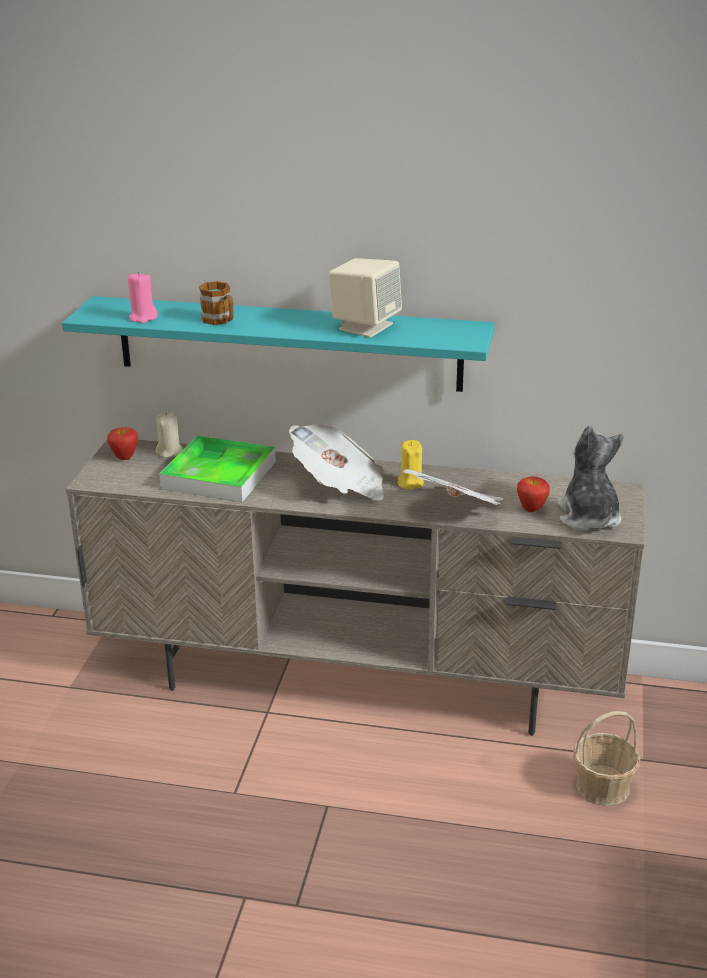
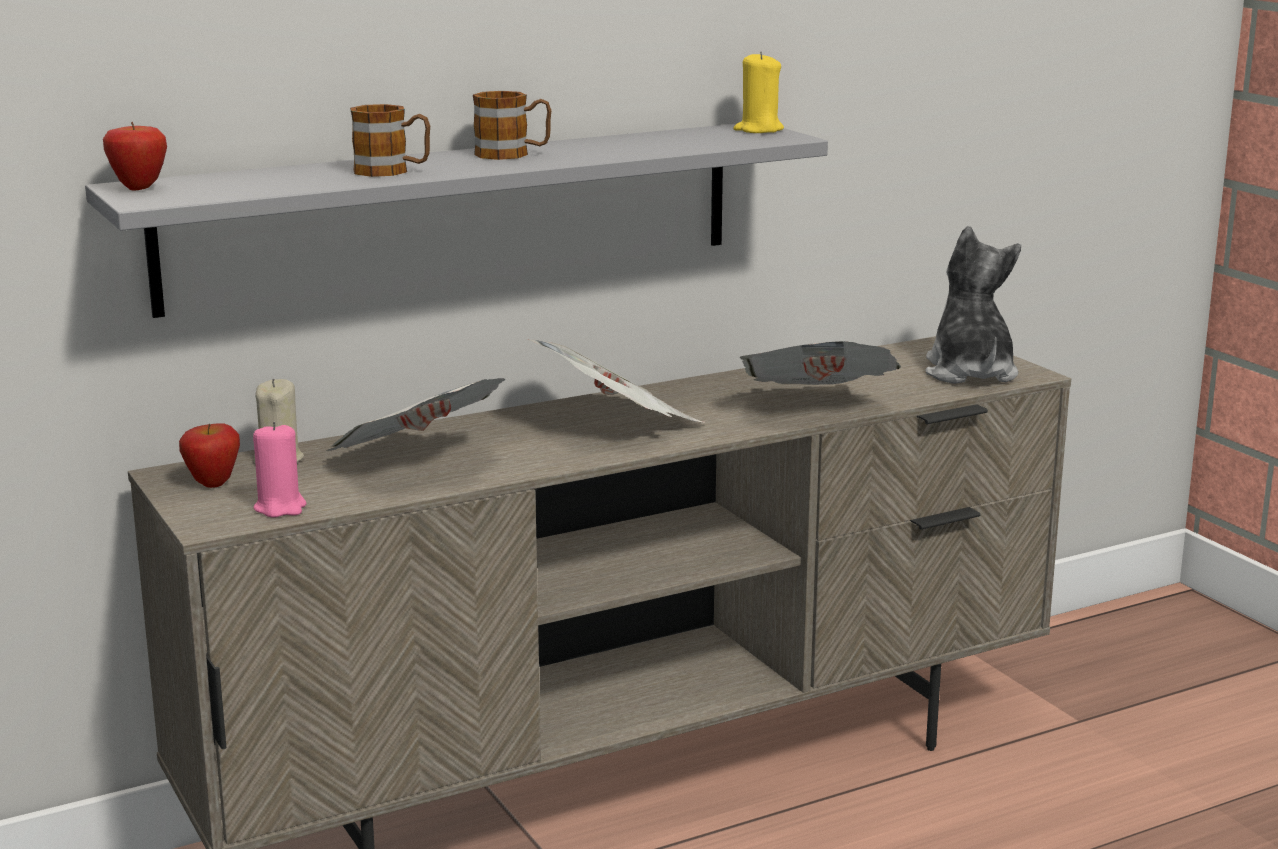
camera: 40 degrees left, 10 degrees down
(143, 318) = (254, 187): pink candle -> pink candle (280, 508)
(219, 475) = (416, 461): tray -> newspaper
(288, 343) = (455, 214): turquoise shelf -> grey shelf
(301, 321) = (513, 154): none -> mug
(365, 326) = (616, 145): beige speaker -> none
(410, 483) = (701, 399): yellow candle -> yellow candle (758, 130)
(531, 510) = (896, 383): apple -> apple (139, 188)
(588, 517) = (970, 373): plush toy -> plush toy turned 45 degrees clockwise
(603, 787) = (1083, 766): basket -> none

